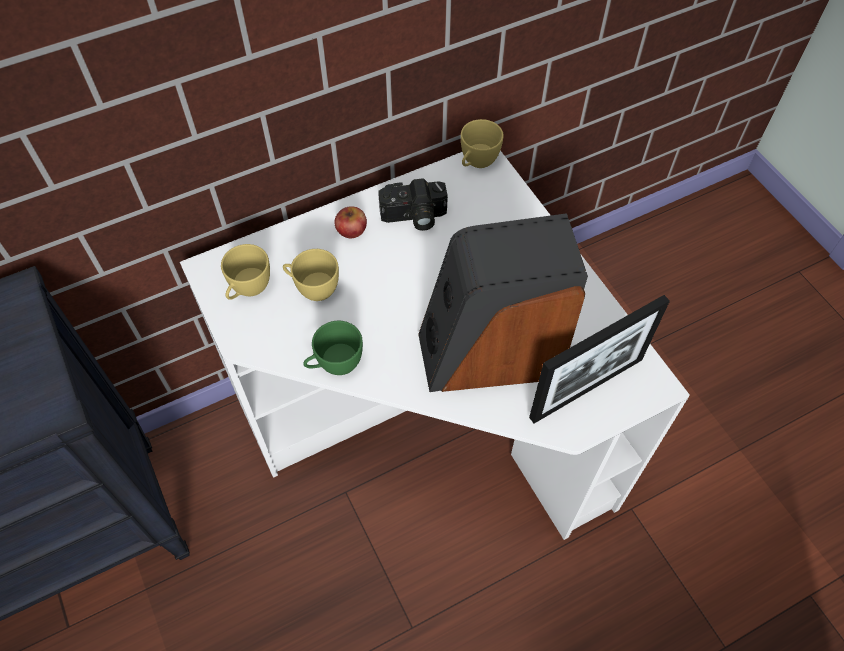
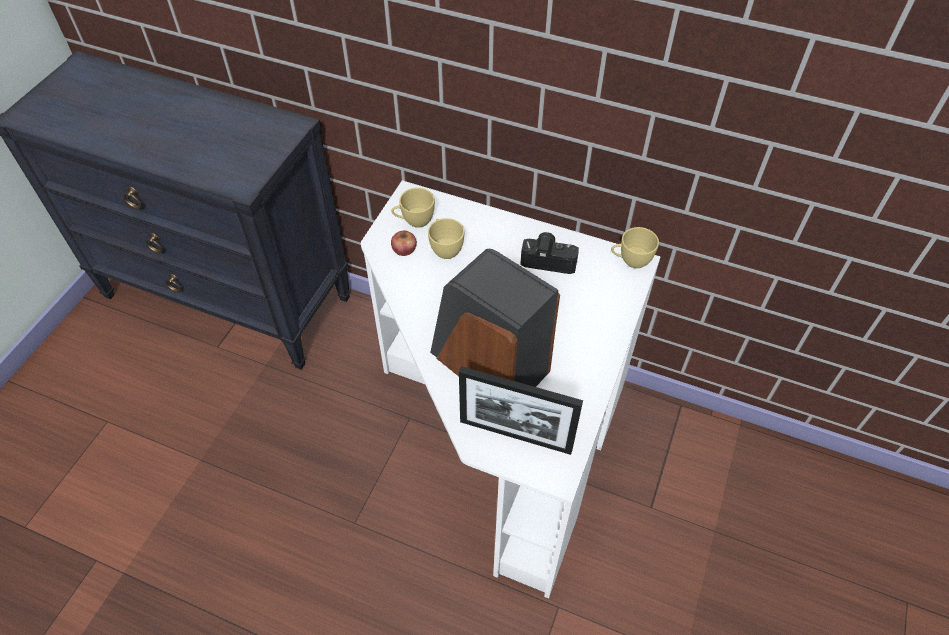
camera: 50 degrees right, 5 degrees down
(335, 365) = (404, 294): green cup -> none
(351, 229) = (506, 236): apple -> apple (404, 249)
(414, 217) = (549, 259): camera -> camera turned 150 degrees clockwise

